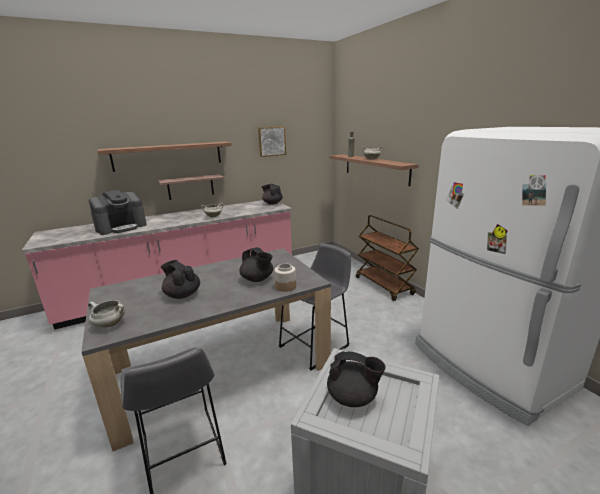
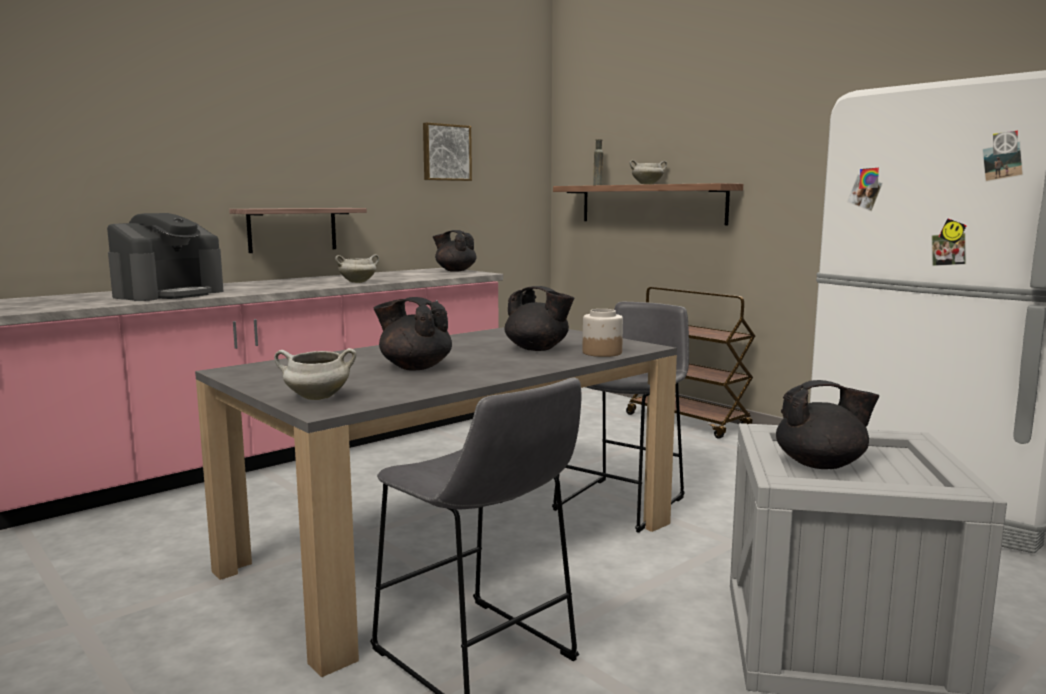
camera: 15 degrees left, 10 degrees down
(168, 156) = (254, 160): shelf -> none

